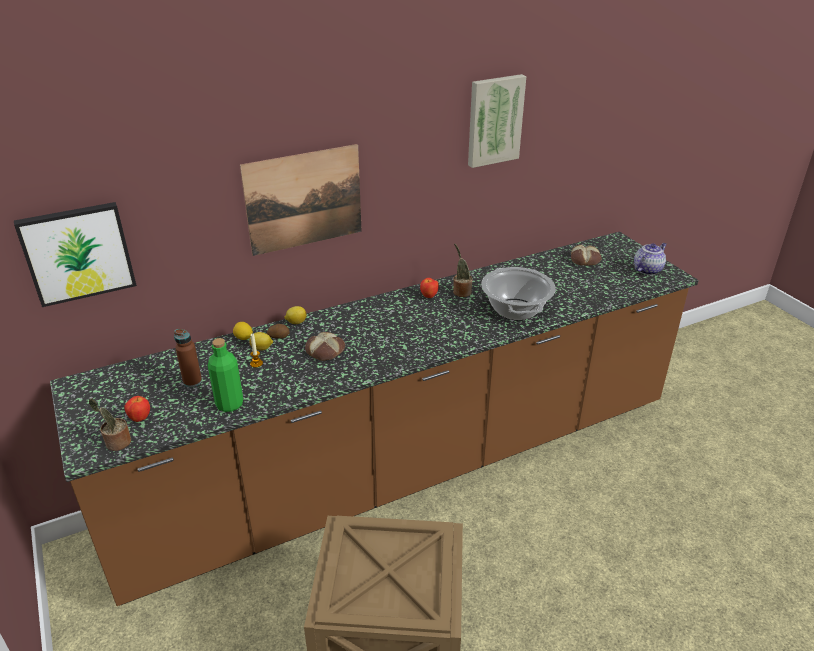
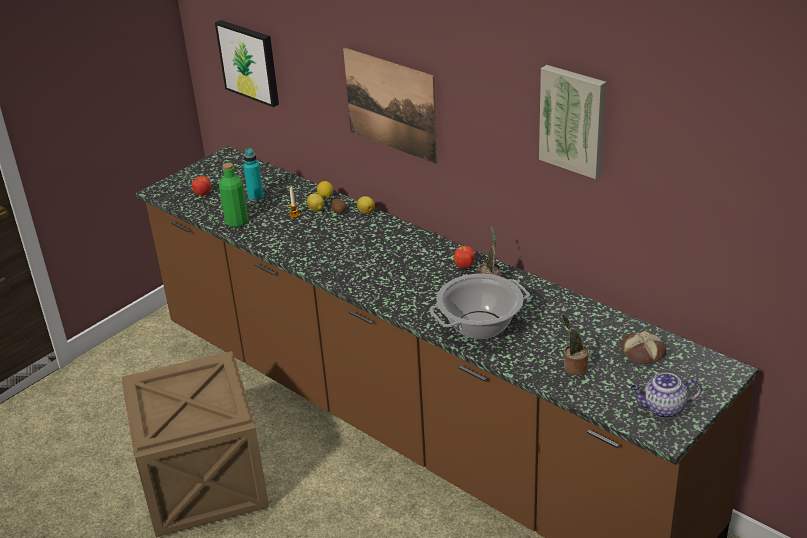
camera: 70 degrees right, 0 degrees up
(116, 443) = (173, 196): potted plant -> potted plant (573, 367)
(192, 381) = (255, 197): brown bottle -> turquoise bottle
(325, 351) = (332, 240): bread -> none
(647, 269) = (663, 408): teapot -> teapot turned 150 degrees clockwise

